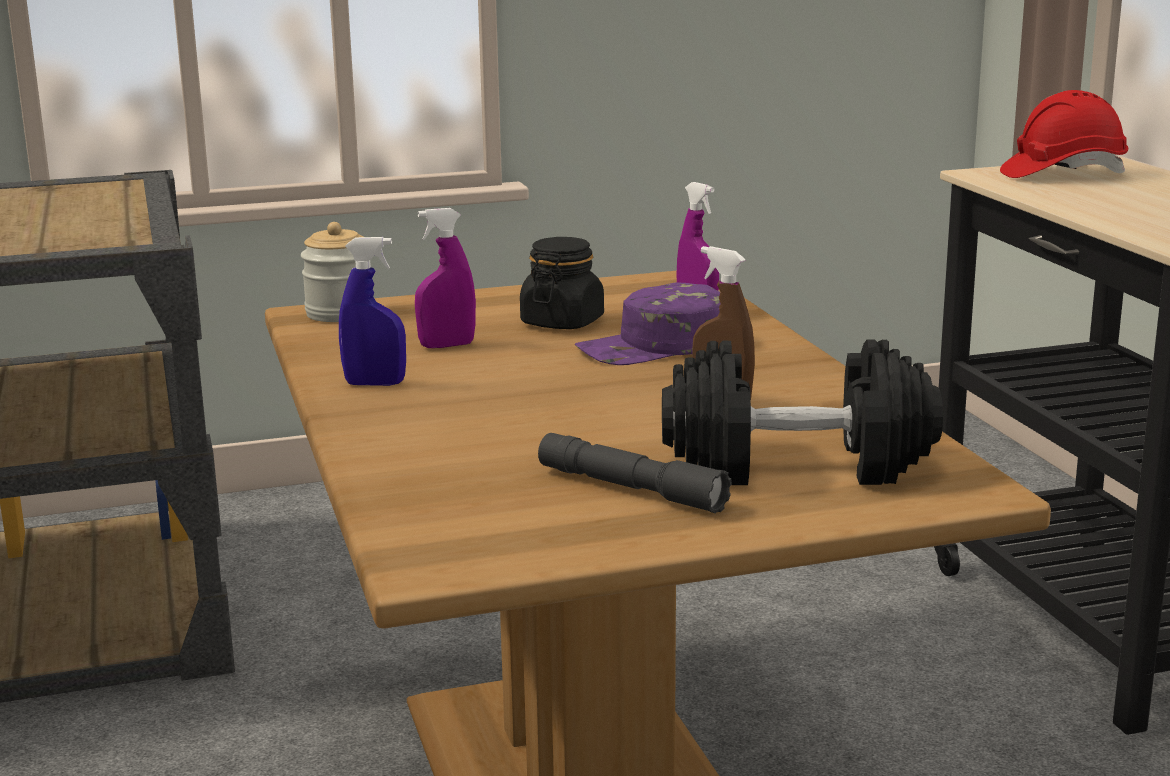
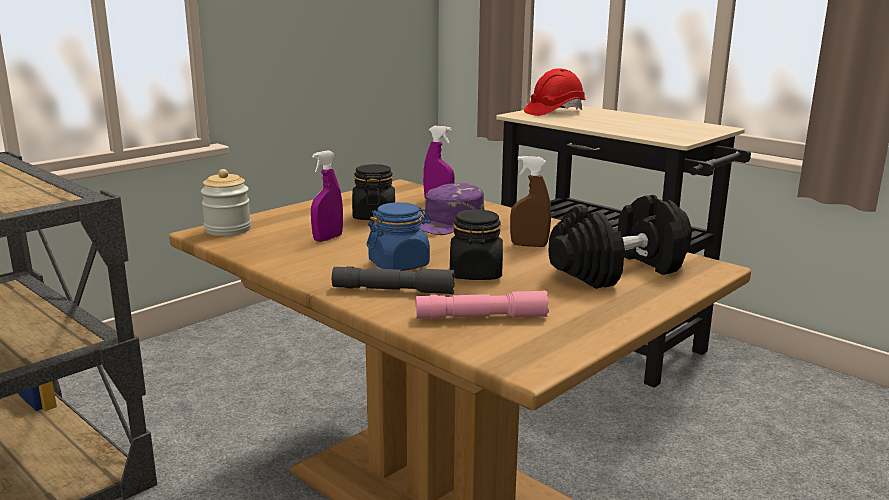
camera: 30 degrees left, 0 degrees up
(375, 384) = (320, 267): blue spray bottle -> none
(471, 491) = (481, 317): none -> pink flashlight
(482, 398) = (399, 264): none -> blue jar
(567, 430) = (476, 274): none -> black jar
(631, 489) = (562, 299): grey flashlight -> grey flashlight (393, 290)

